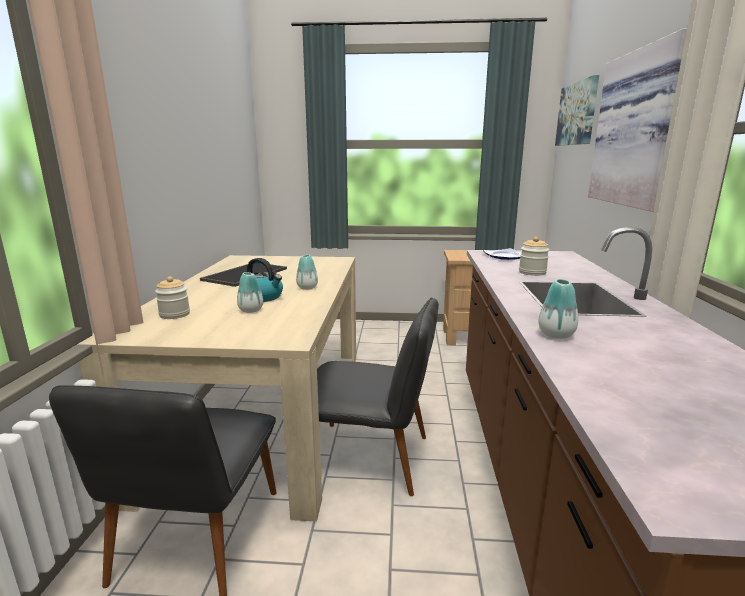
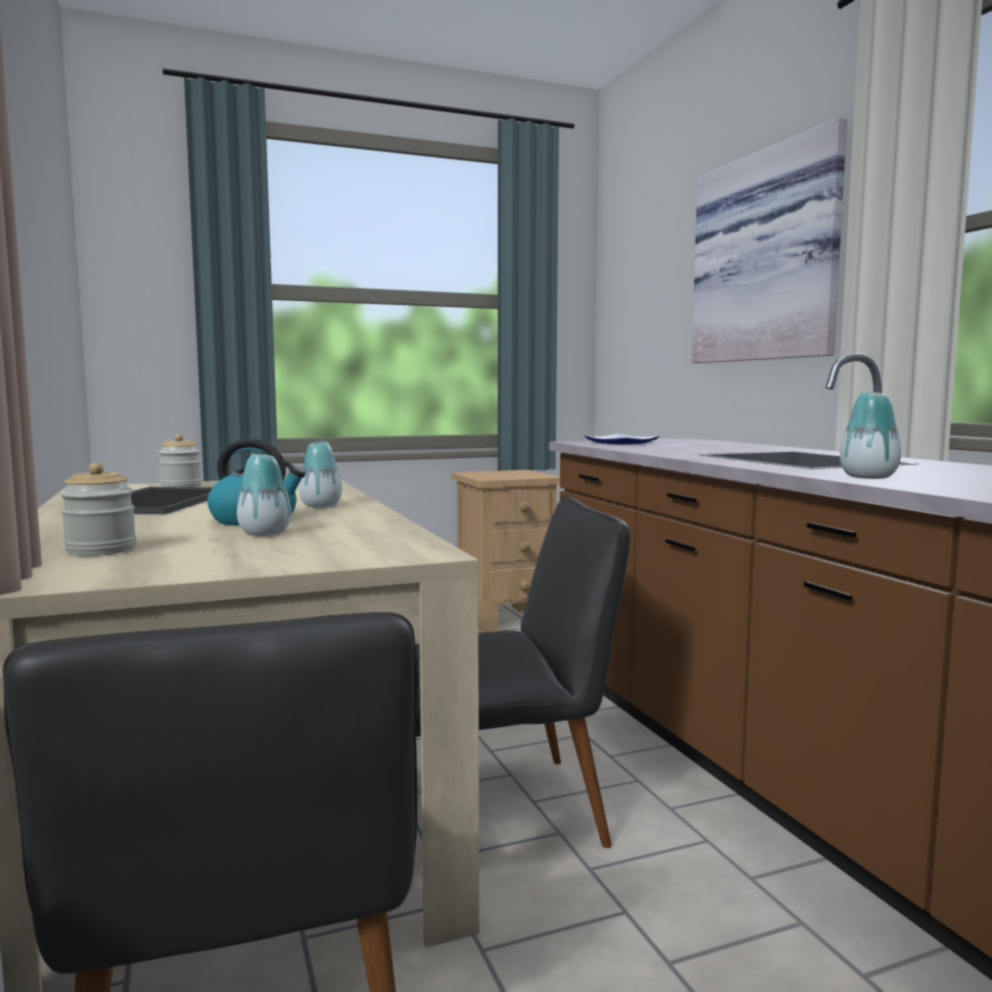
camera: 25 degrees left, 10 degrees down
(532, 272) = (695, 449): jar -> jar (181, 486)
(577, 114) = (637, 256): picture -> none

